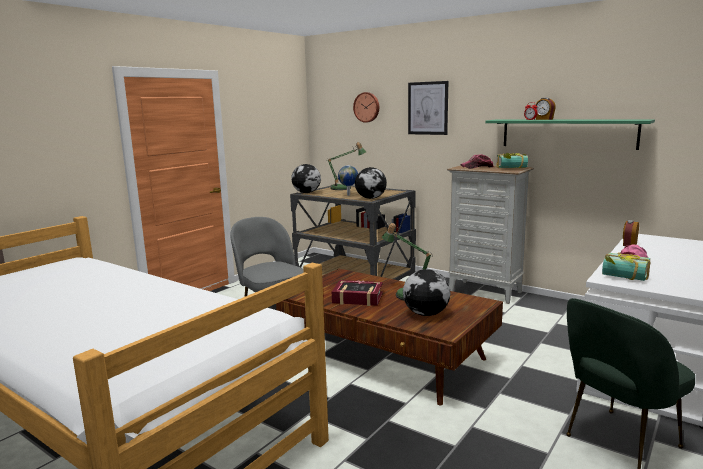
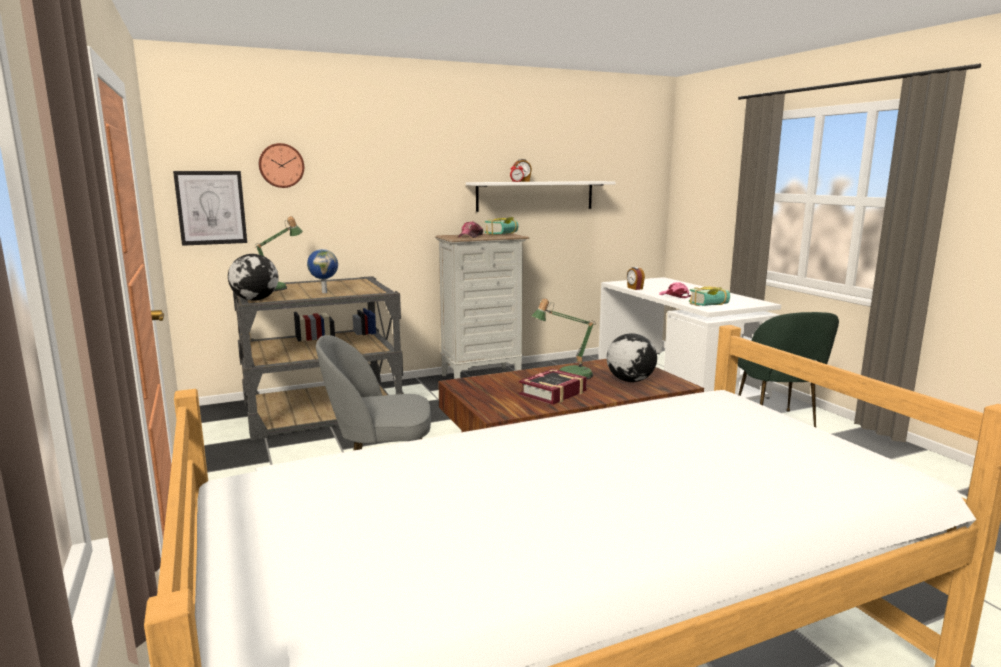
camera: 60 degrees left, 0 degrees up
(371, 198) = (372, 290): globe -> none
(428, 108) = (380, 168): picture -> picture (211, 207)
(567, 133) = (535, 195): green shelf -> white shelf

